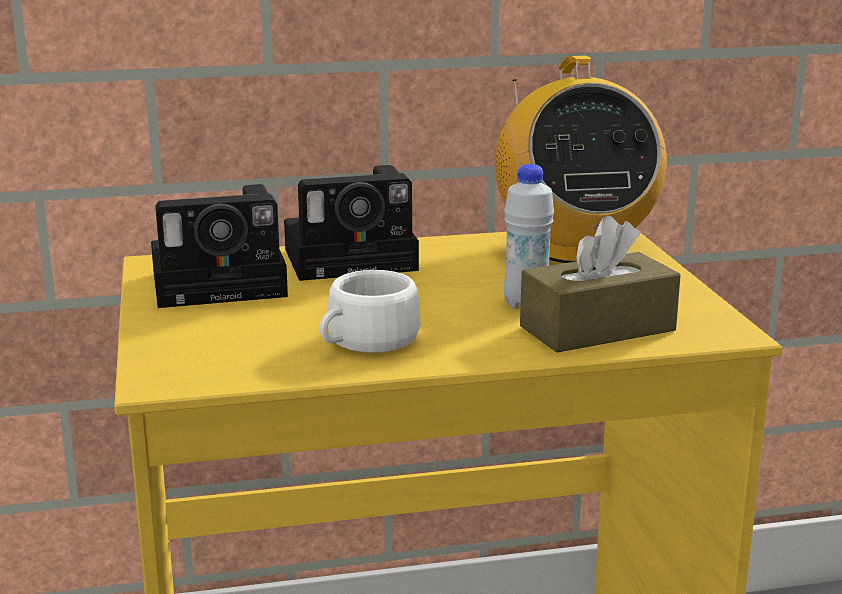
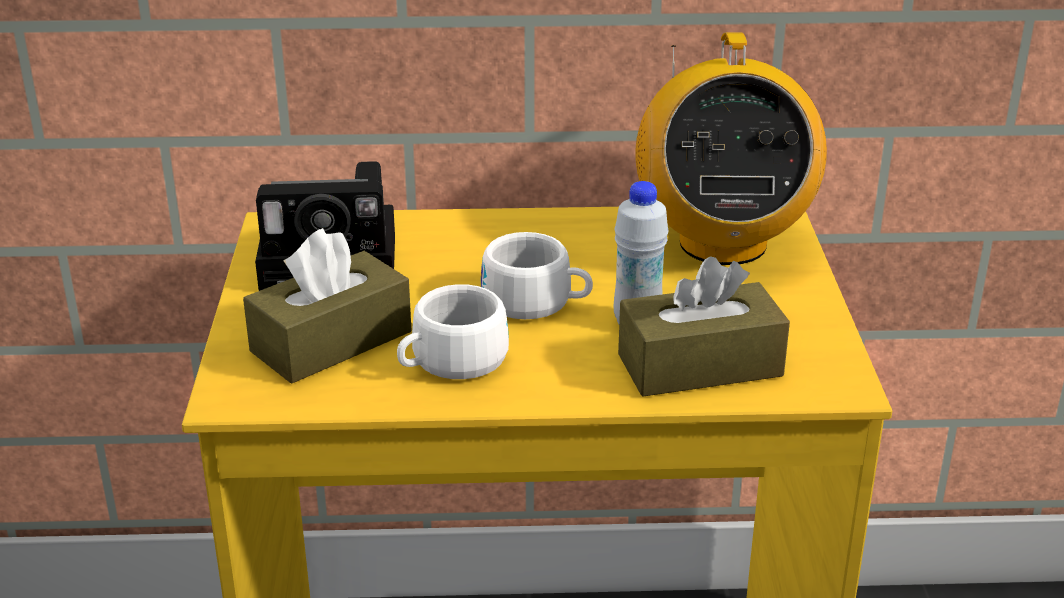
camera: 10 degrees right, 10 degrees up
(243, 336) = (331, 341): none -> brown tissue box
(356, 258) = (482, 236): camera -> none
(427, 298) = (536, 303): none -> white cup

